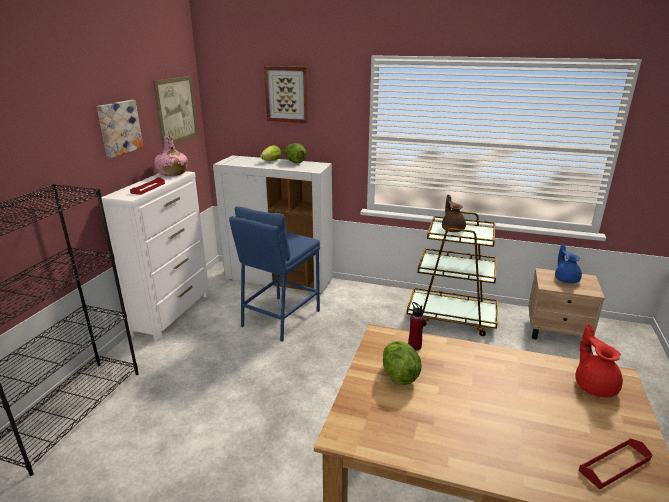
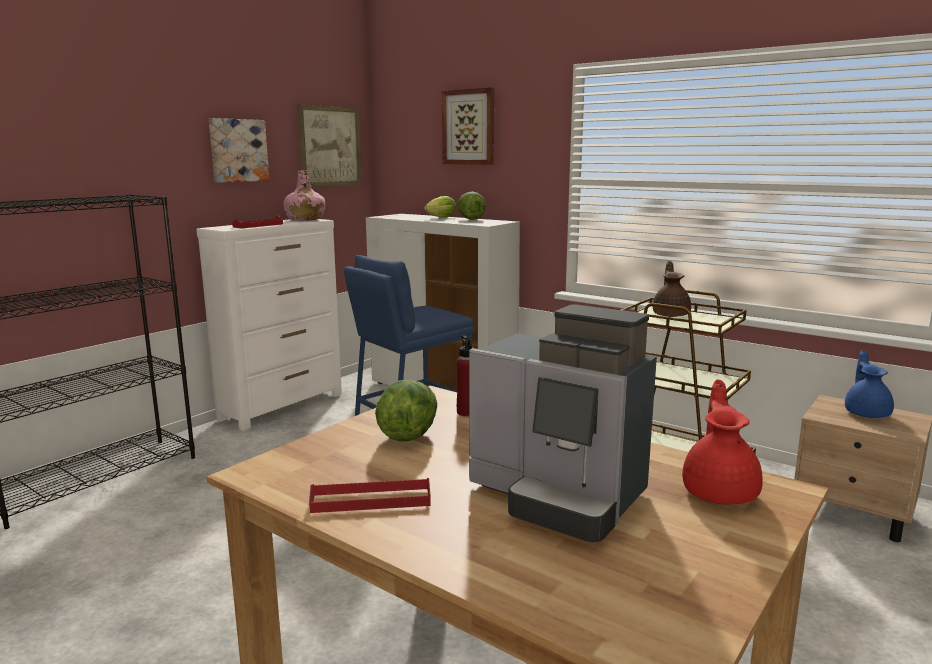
camera: 20 degrees right, 10 degrees down
(526, 410) = (559, 496): none -> coffee machine
(614, 465) = (641, 581): red tray -> red tray (371, 500)

